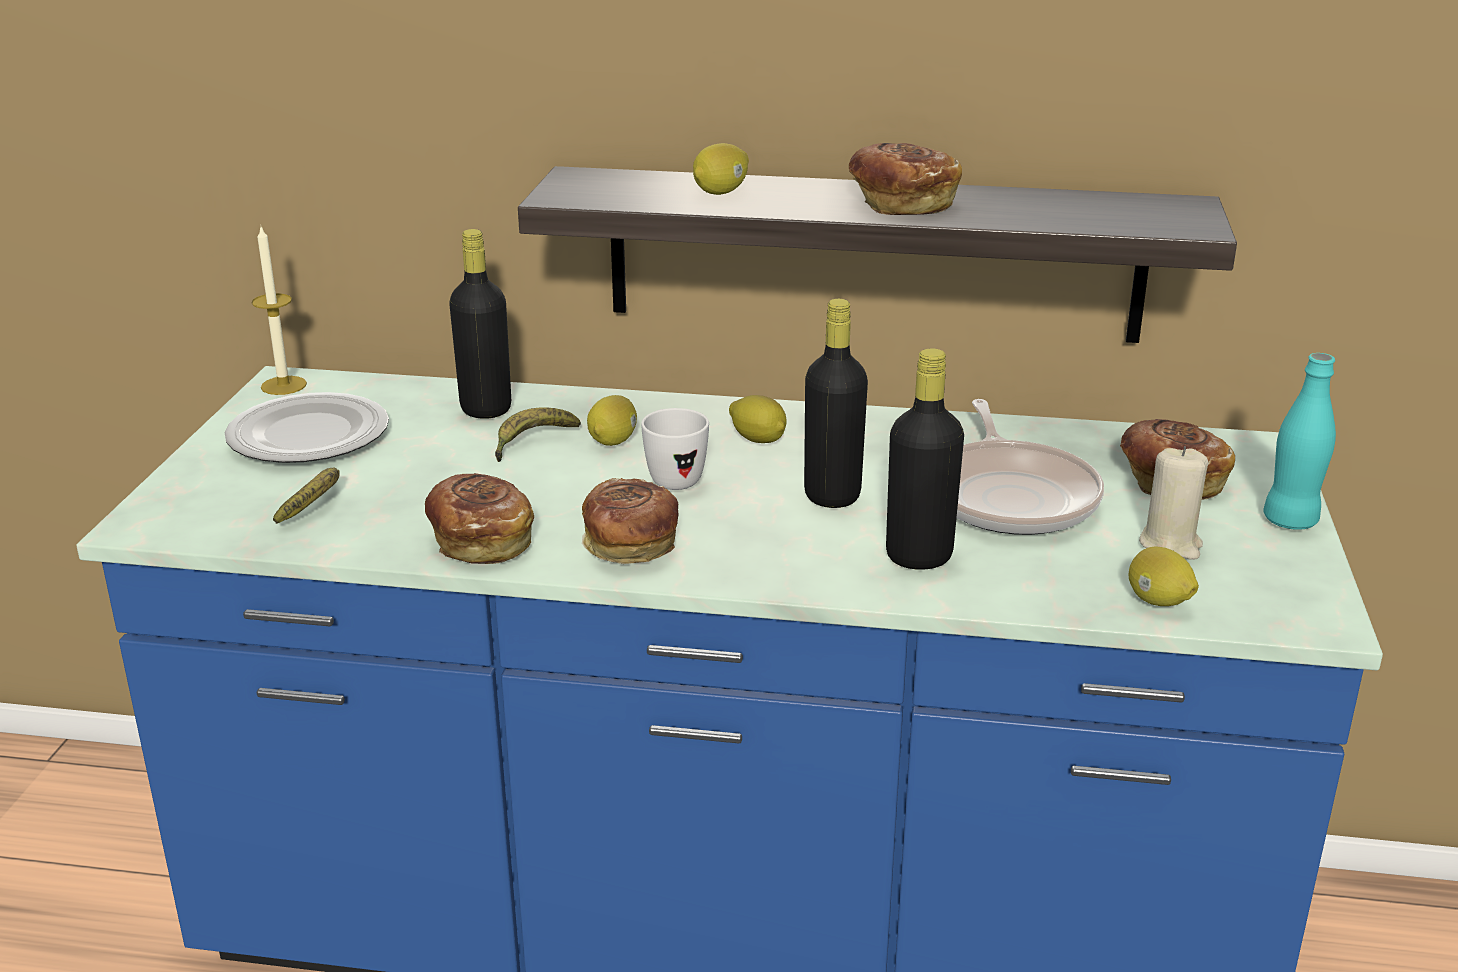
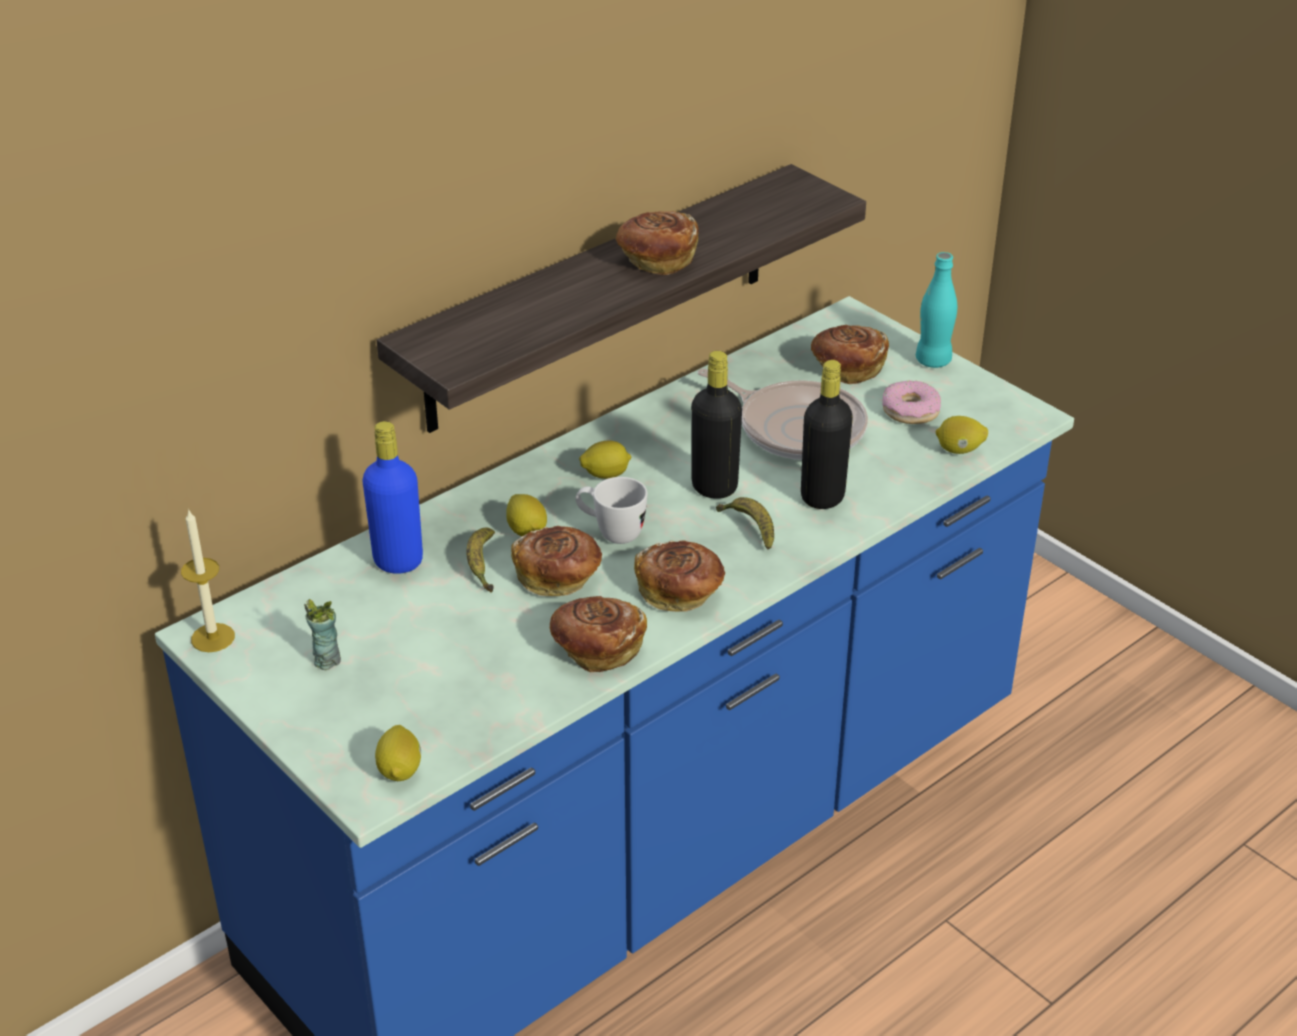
camera: 50 degrees left, 10 degrees up
(308, 436) = (326, 660): plate -> cup
(316, 505) = (449, 699): banana -> banana (749, 528)
(486, 409) = (398, 561): black bottle -> blue bottle
(565, 481) = (558, 577): none -> bread
(721, 192) = (540, 305): lemon -> lemon (400, 770)
(1170, 544) = (910, 410): beige candle -> donut

